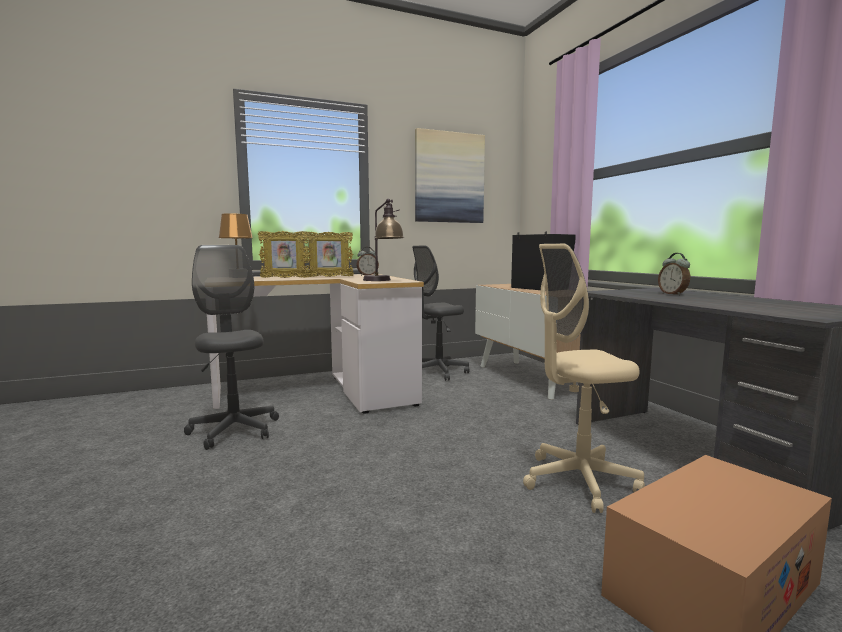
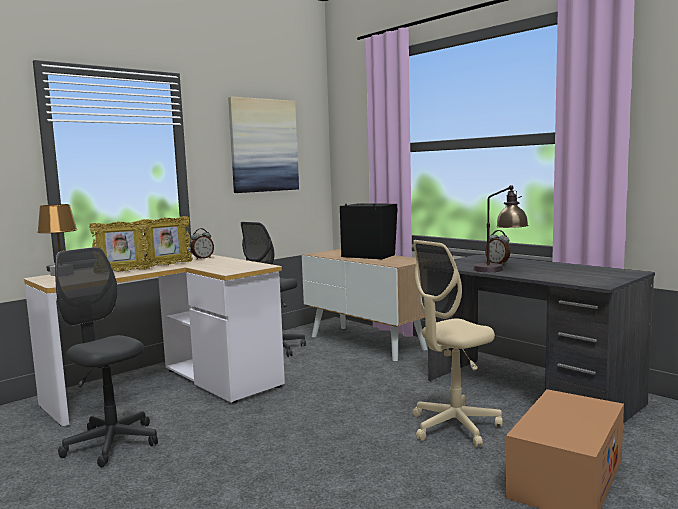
camera: 20 degrees left, 0 degrees up
(383, 280) = (239, 267): table lamp -> table lamp (500, 270)

